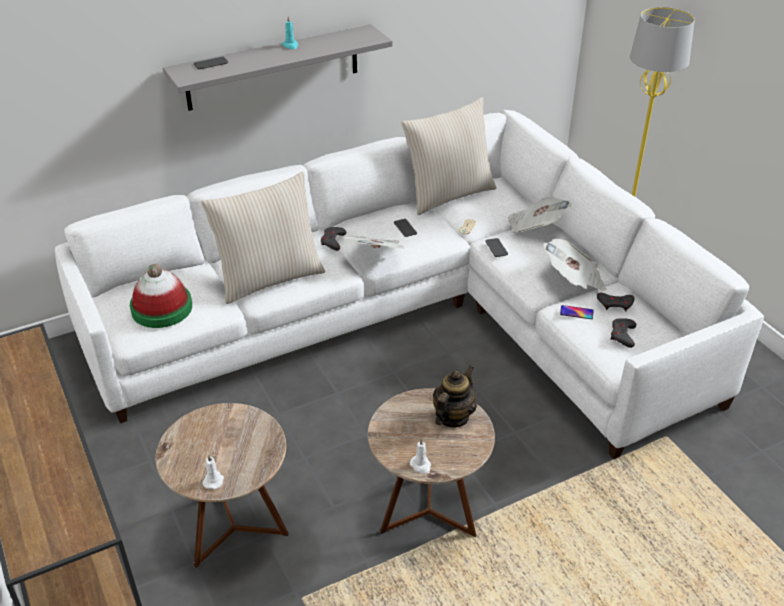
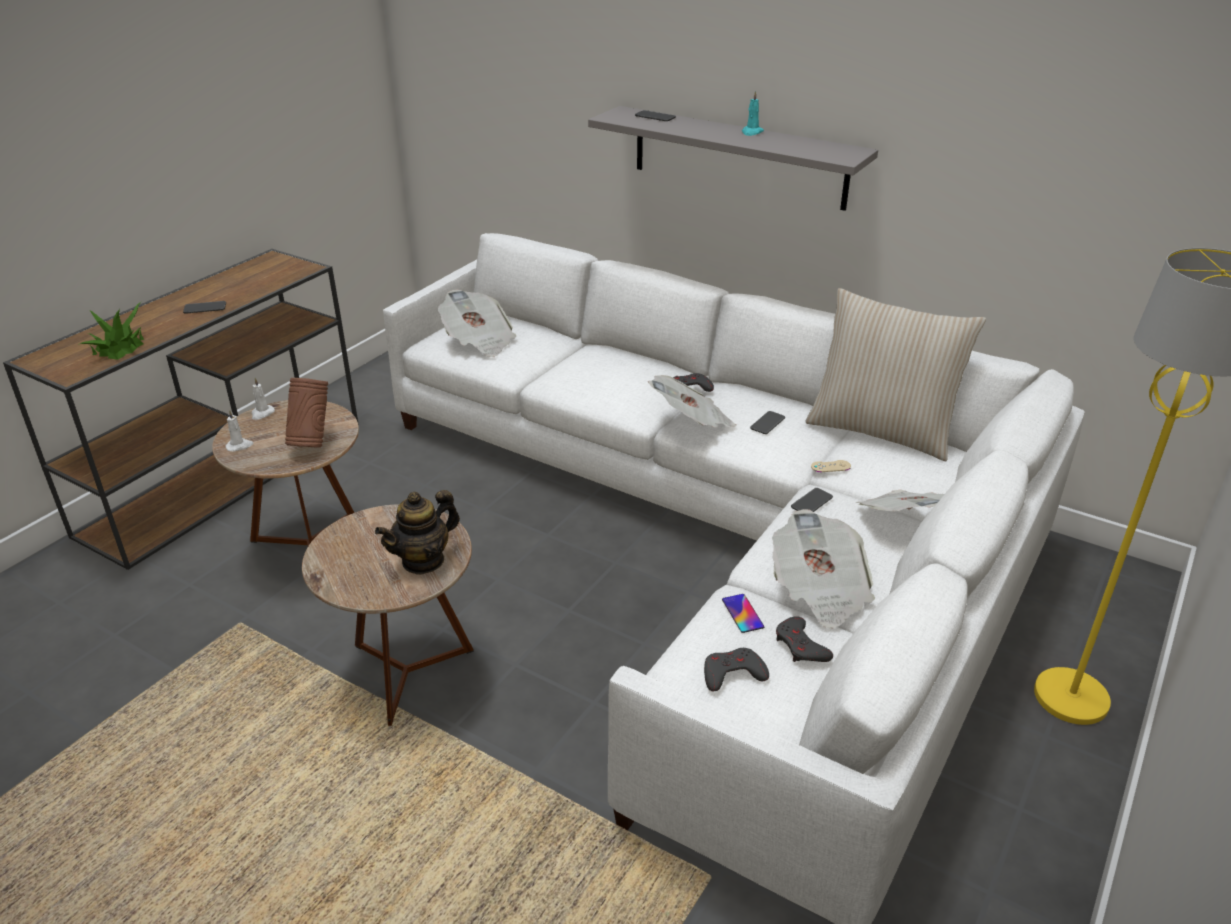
camera: 60 degrees right, 5 degrees down
(42, 419) = (205, 308): none -> phone
(67, 490) = (119, 347): none -> potted plant
(162, 308) = (479, 341): hat -> newspaper
(250, 436) = (312, 443): none -> brown vase
(269, 278) = (583, 377): beige pillow -> none
(421, 466) = (326, 563): white candle -> white candle (262, 413)
(452, 417) = (423, 560): teapot -> teapot turned 135 degrees clockwise

